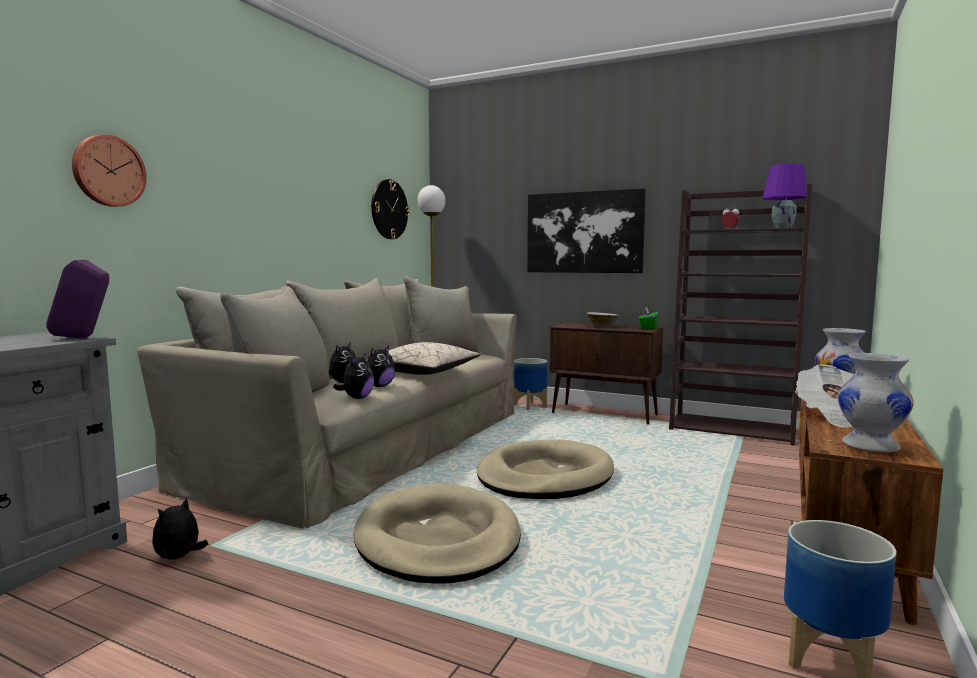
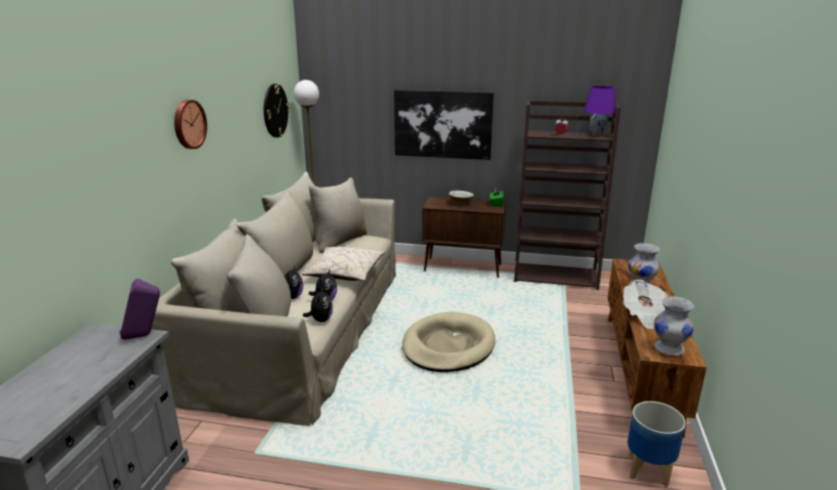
camera: 15 degrees left, 15 degrees up
(108, 171) = (101, 176): wall clock -> wall clock (188, 124)
(179, 557) = (240, 467): plush toy -> none
(437, 540) = (406, 420): beige dog bed -> none
(530, 406) = (403, 264): planter -> none

